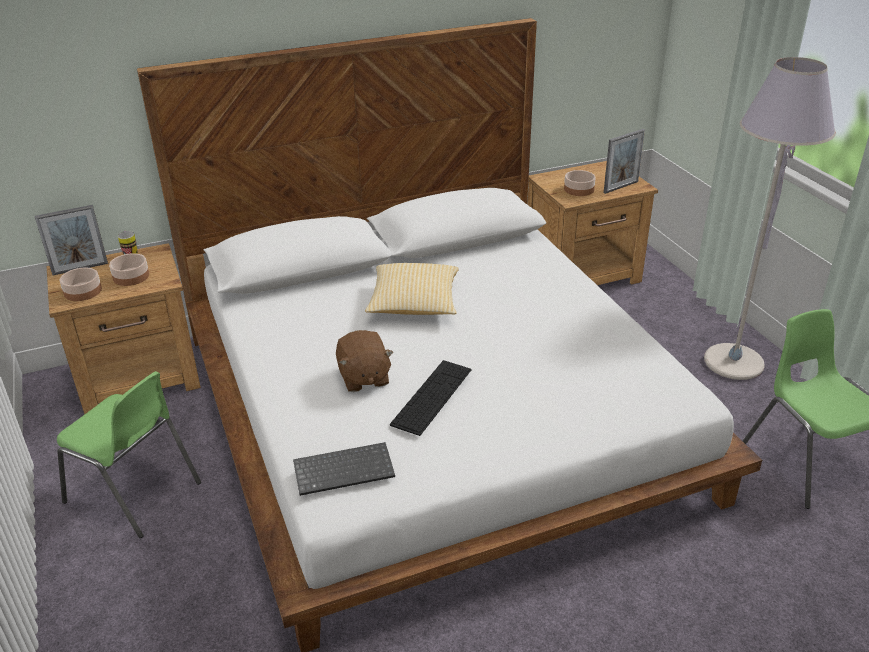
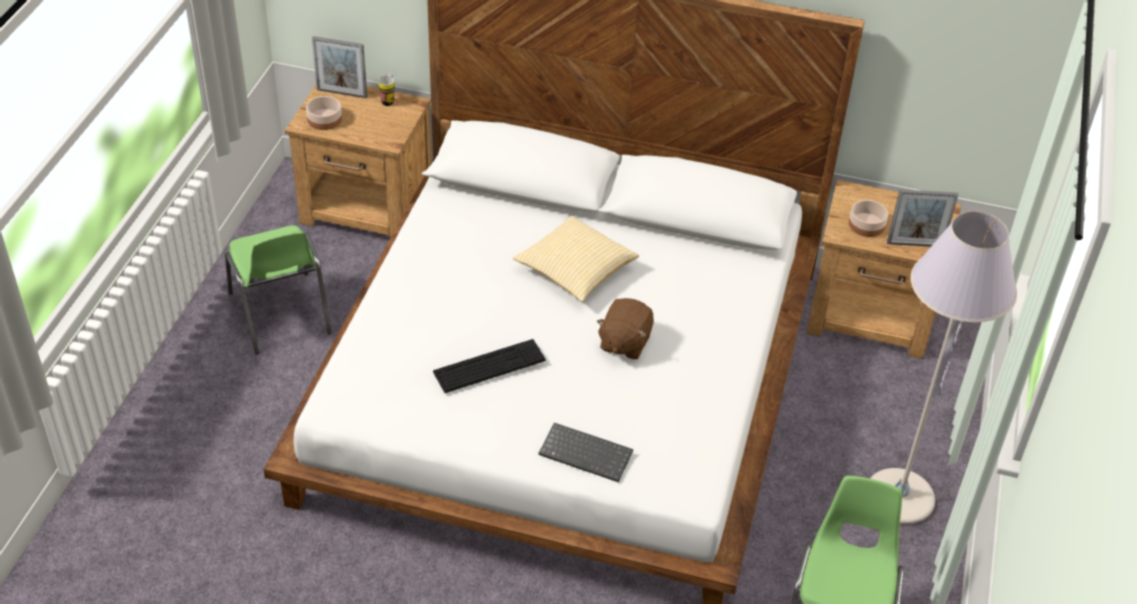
camera: 35 degrees right, 10 degrees up
(131, 276) = (371, 122): bowl -> none
(345, 469) = (366, 387): keyboard -> keyboard (587, 453)
(363, 378) = (458, 319): brown plush toy -> brown plush toy (624, 342)

